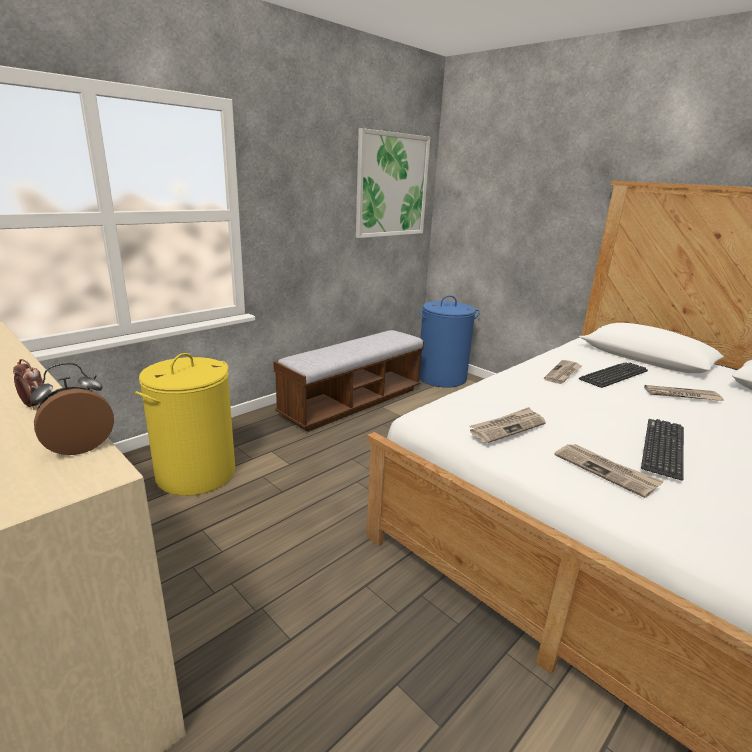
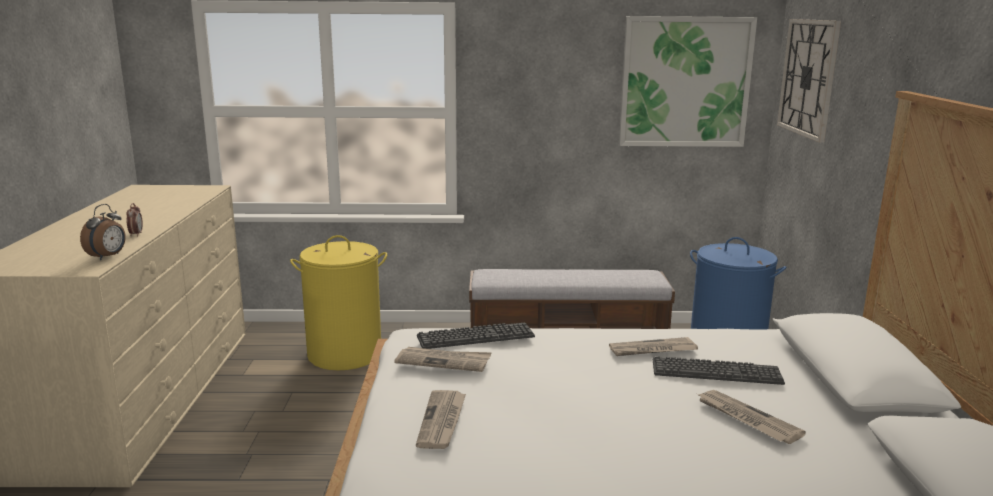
camera: 45 degrees right, 5 degrees down
(79, 446) = (108, 257): alarm clock -> alarm clock turned 105 degrees clockwise
(482, 180) = (808, 77): none -> wall clock
(663, 448) = (547, 434): keyboard -> keyboard (475, 337)

